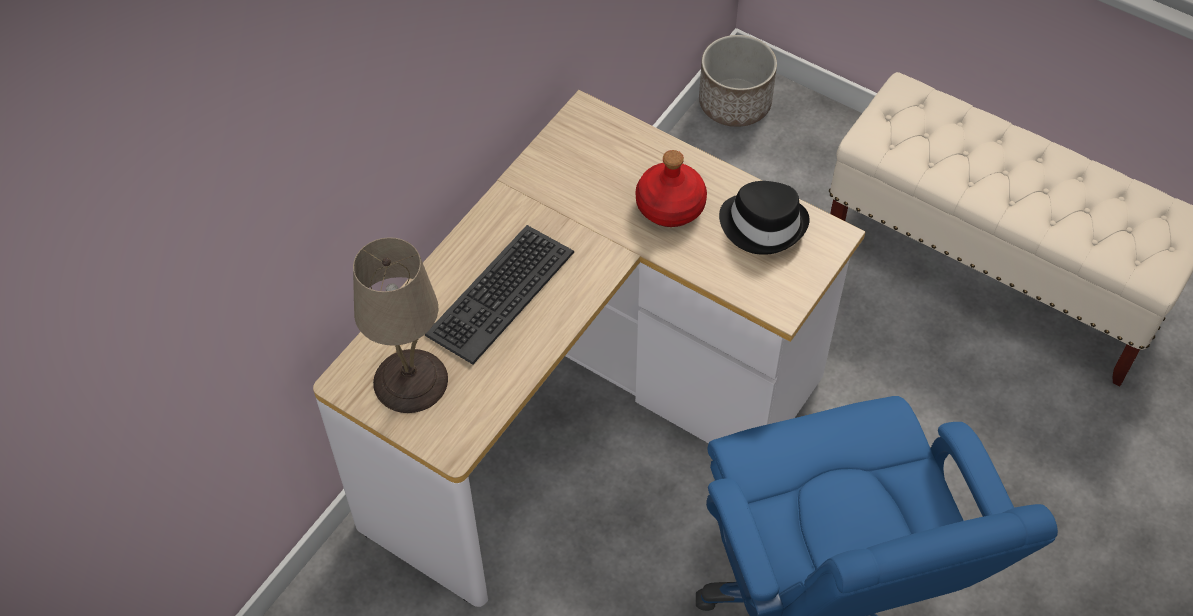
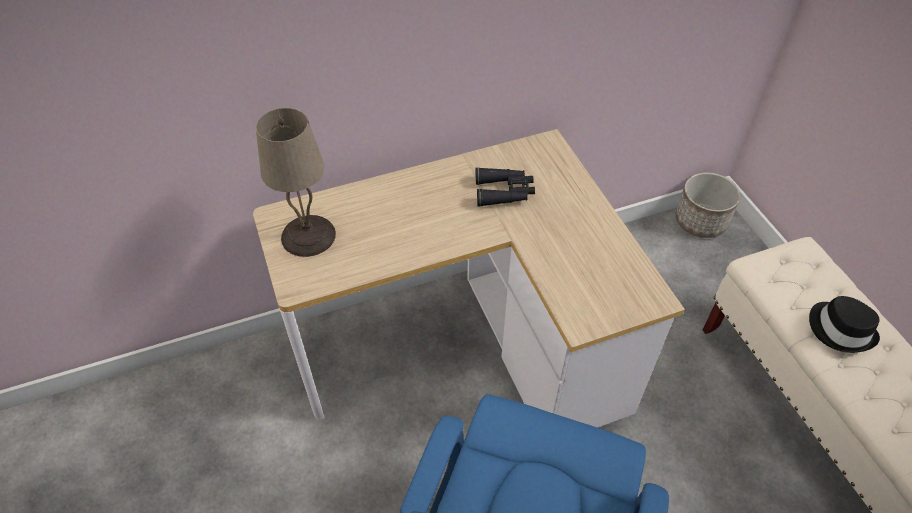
camera: 35 degrees right, 5 degrees down
(499, 293) = (405, 215): keyboard -> none
(586, 202) = (504, 192): none -> black binoculars
(670, 207) = (556, 222): red bottle -> none
(763, 224) = (612, 265): black hat -> black hat (841, 329)

